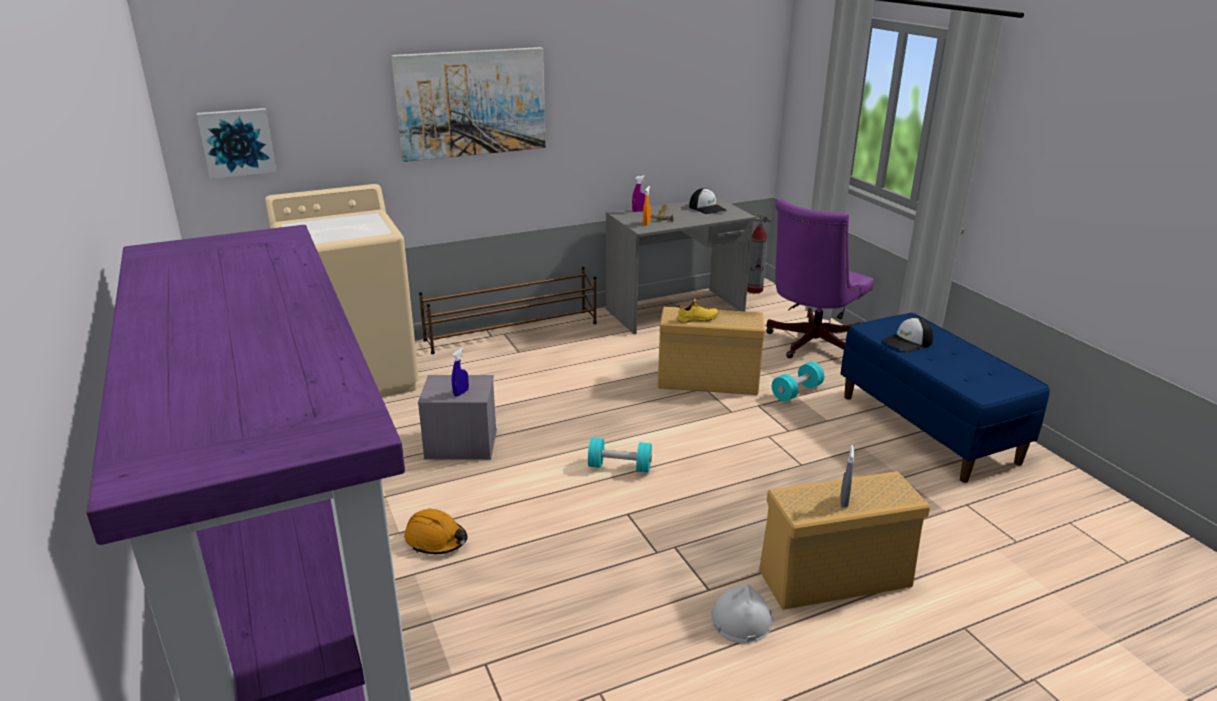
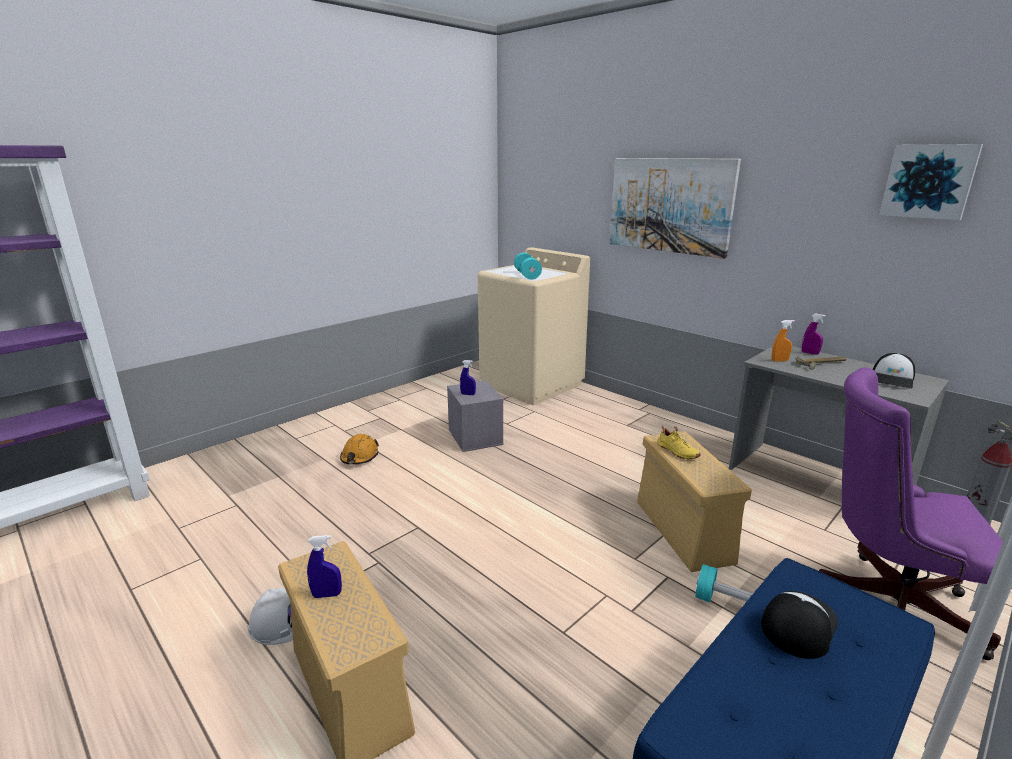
camera: 70 degrees right, 5 degrees down
(237, 142) = (527, 210): picture -> picture (929, 181)
(513, 332) = (656, 415): brown shoe rack -> none
(619, 467) = (485, 509): turquoise dumbbell -> turquoise dumbbell (527, 275)
(844, 501) = (327, 595): grey spray bottle -> blue spray bottle
(908, 342) = (798, 624): cap -> cap turned 90 degrees clockwise

